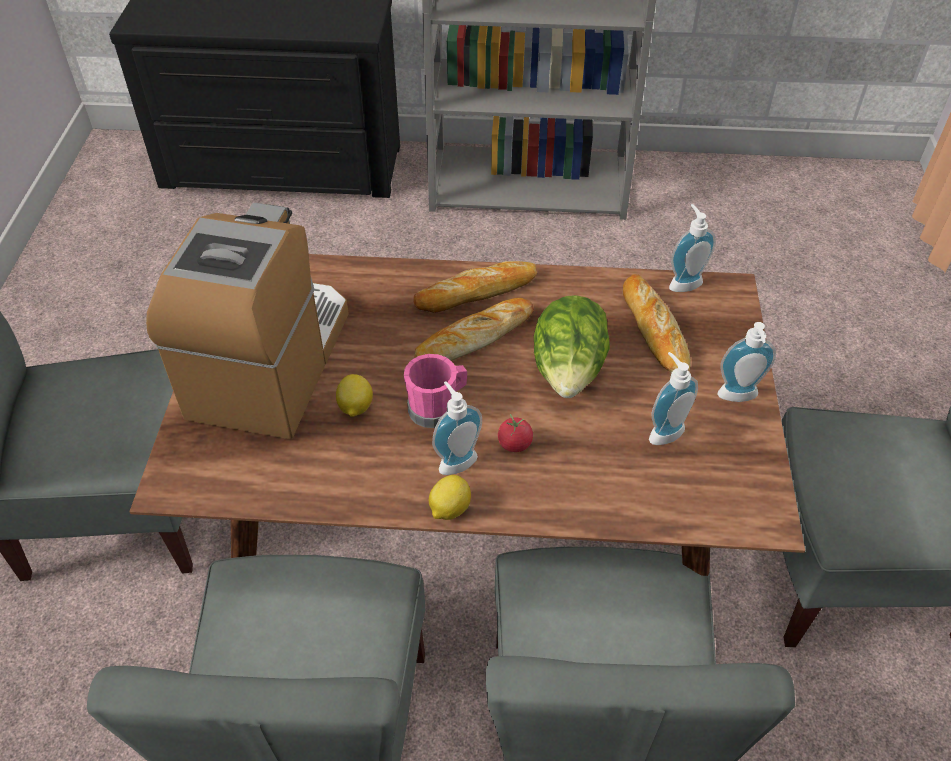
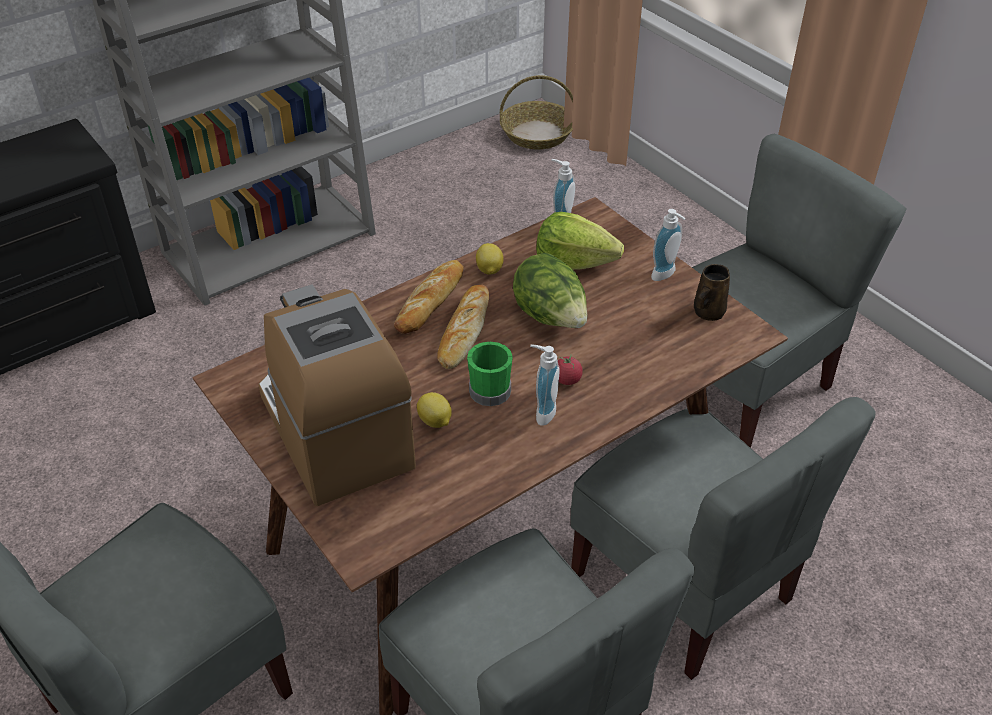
camera: 40 degrees left, 5 degrees down
(437, 407) = (492, 388): pink mug -> green mug
(449, 509) = (572, 442): lemon -> lemon (489, 270)
(654, 330) = (574, 262): bread -> lettuce
(663, 431) = (645, 319): soap dispenser -> none
(740, 465) = (707, 313): none -> brown mug
(879, 197) = (537, 134): none -> basket

